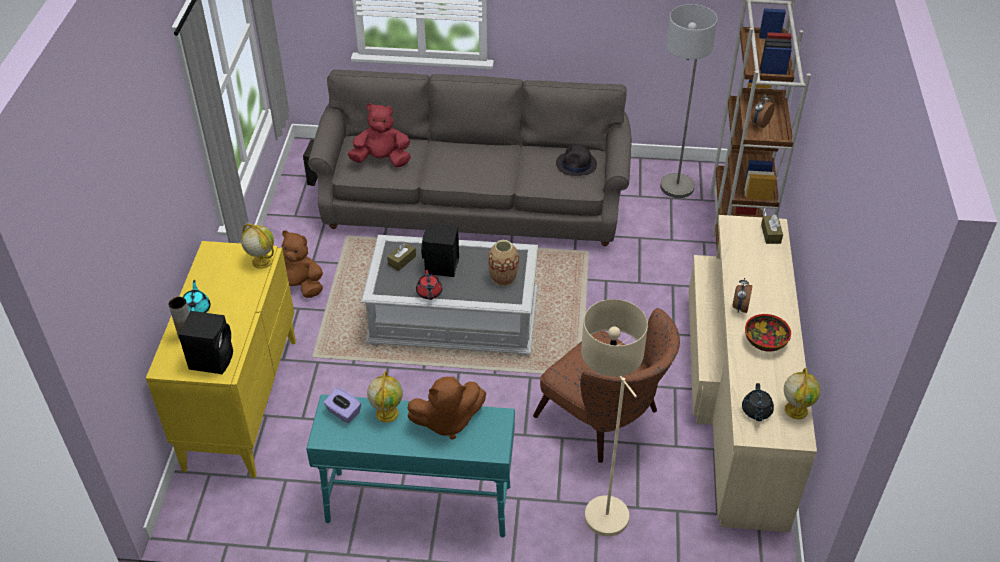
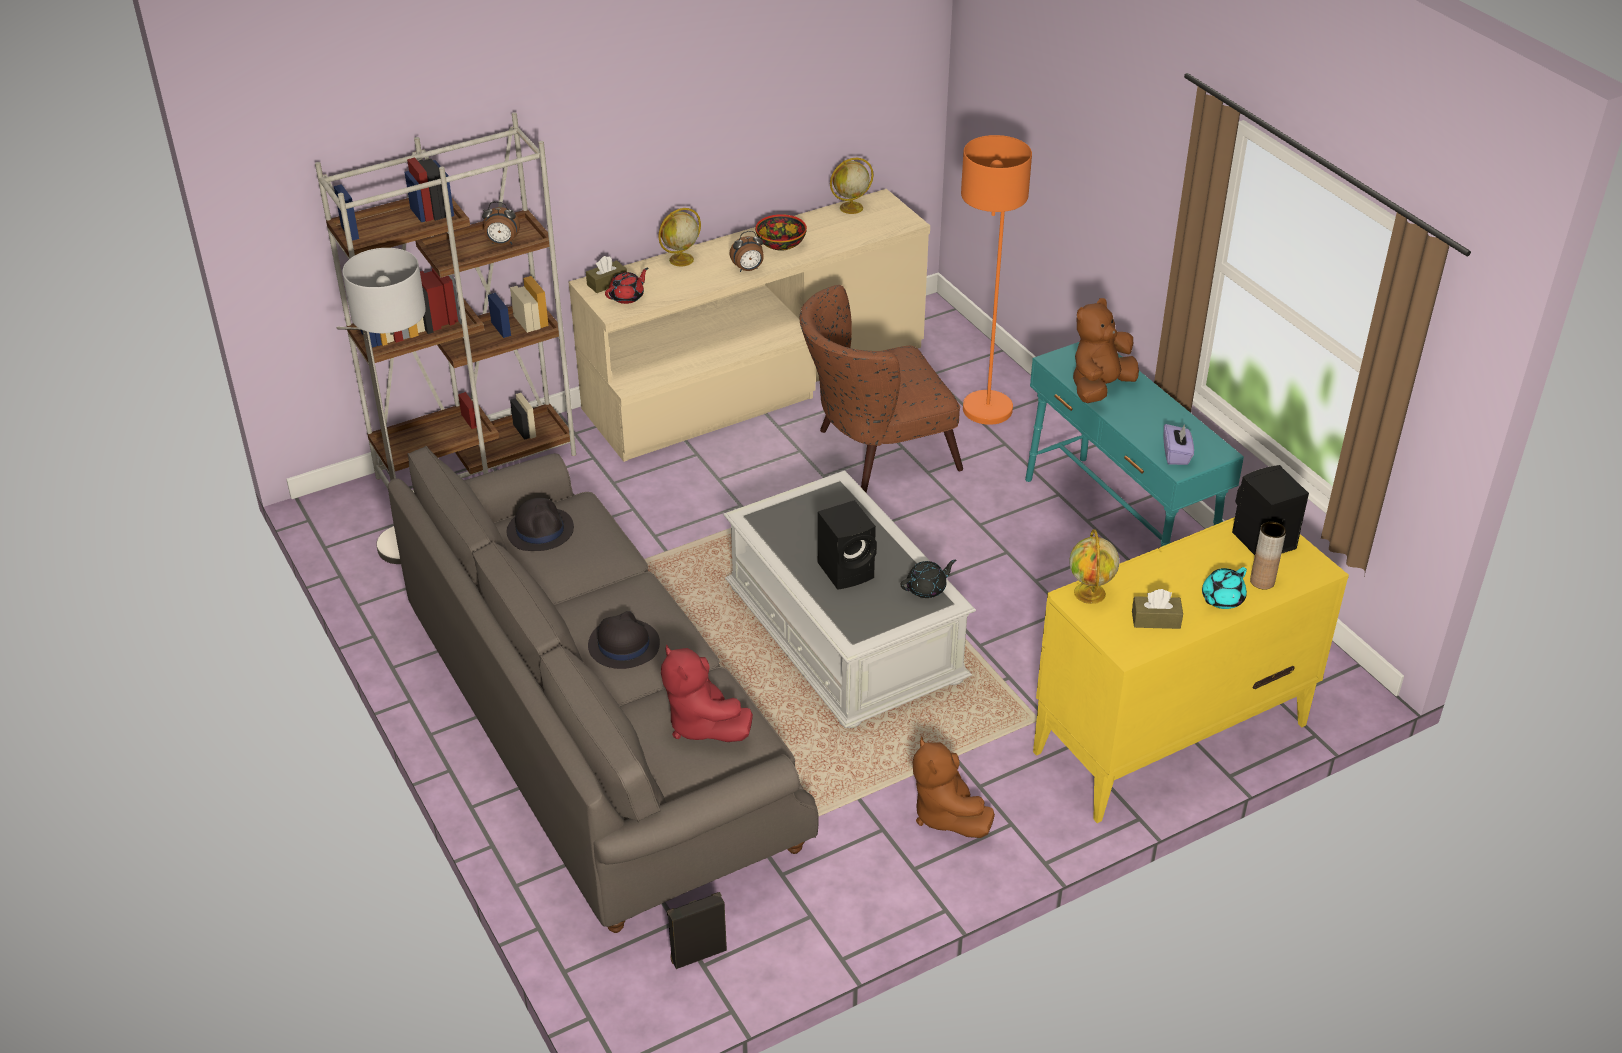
camera: 125 degrees left, 5 degrees down
(387, 413) = (1139, 428): globe -> globe (680, 260)
(402, 260) = (872, 610): brown tissue box -> brown tissue box (1156, 620)
(429, 293) = (901, 558): red teapot -> red teapot (627, 297)
(447, 421) = (1099, 388): brown plush toy -> brown plush toy turned 90 degrees counterclockwise
(462, 160) = (623, 645): none -> black hat
(503, 278) = (813, 512): vase -> none
(599, 507) = (981, 418): beige floor lamp -> orange floor lamp
(606, 421) = (874, 453): brown armchair -> brown armchair turned 120 degrees counterclockwise
(756, 411) = (877, 225): black teapot -> black teapot (927, 588)

